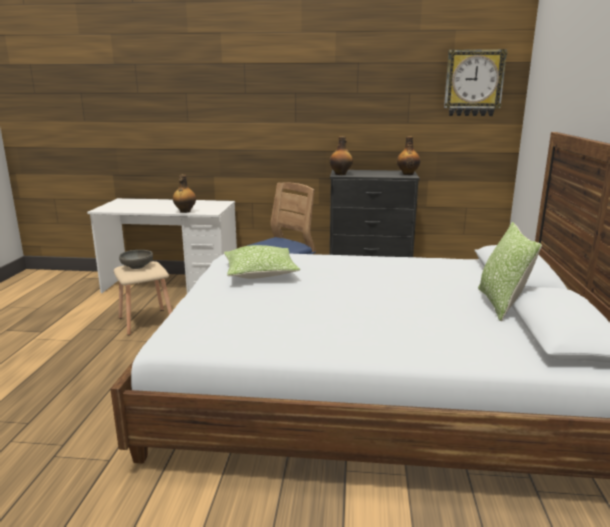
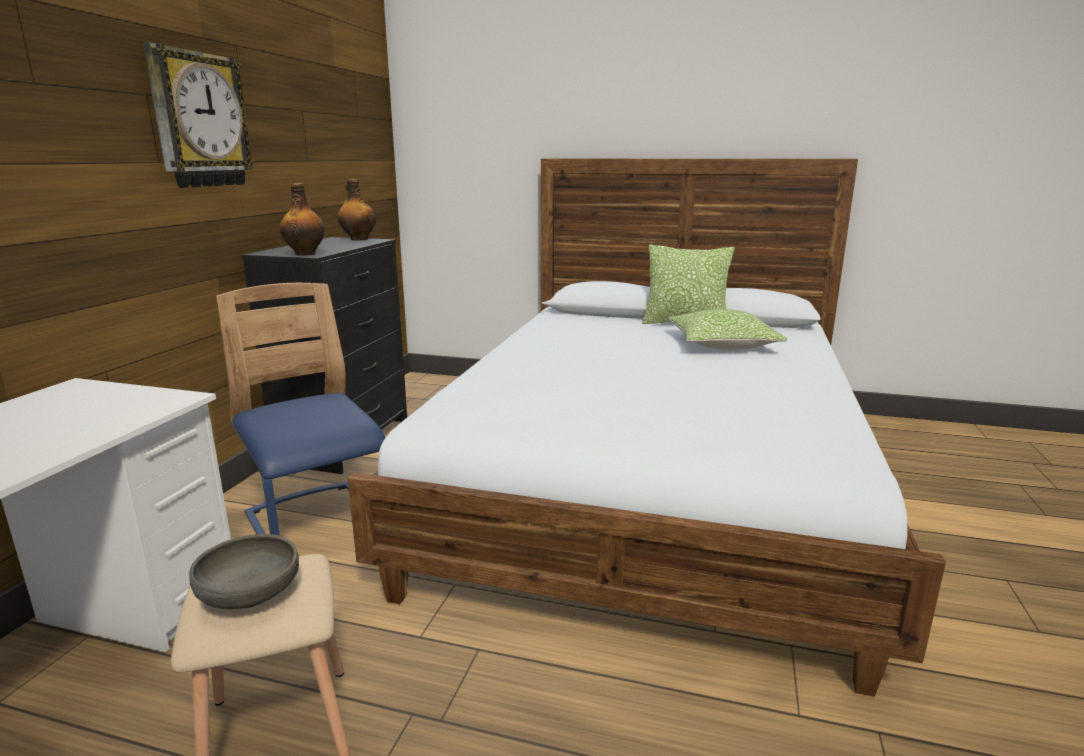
camera: 80 degrees left, 0 degrees up
(185, 211) = (110, 426): bottle -> none
(260, 273) = (559, 405): pillow -> pillow (722, 344)
(473, 83) = (357, 101): wall clock -> wall clock (199, 120)

